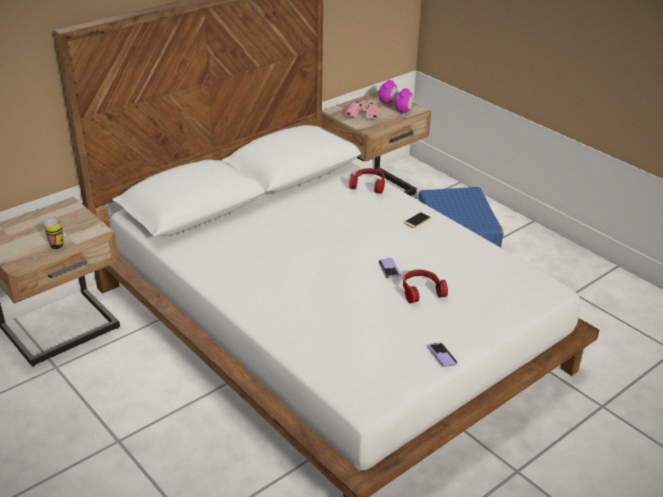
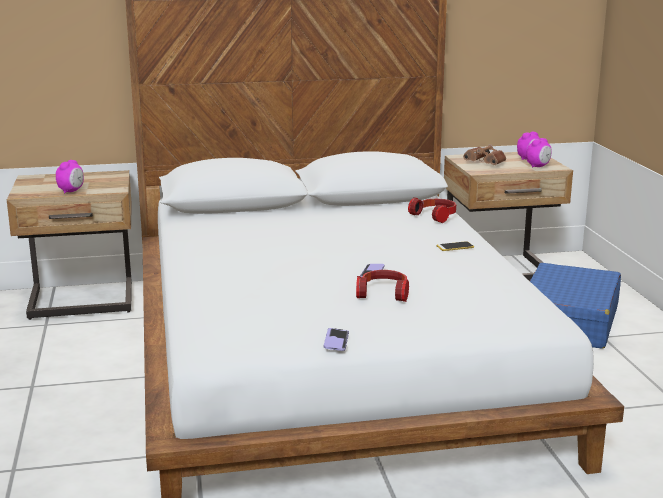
camera: 30 degrees right, 15 degrees down
(57, 243) = (71, 191): mug -> alarm clock
(363, 116) = (486, 164): pink binoculars -> brown binoculars

